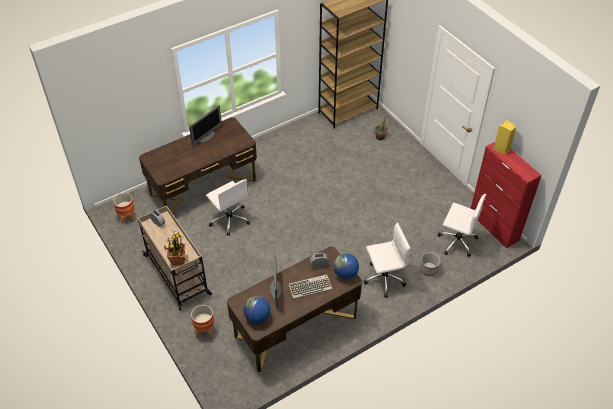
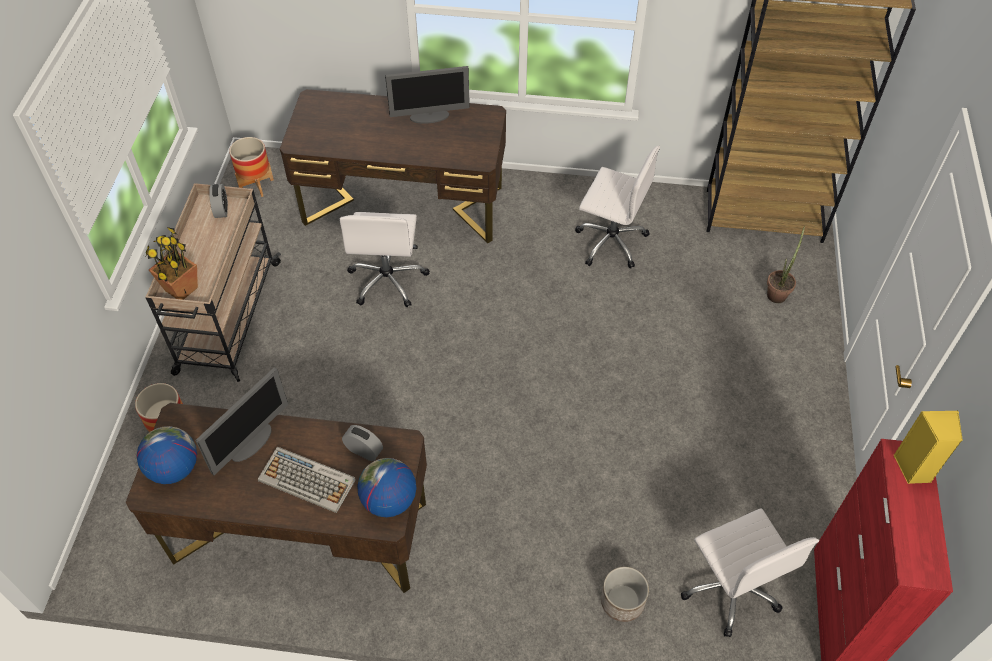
camera: 40 degrees right, 5 degrees up
(383, 279) = (523, 557): white office chair -> white office chair (610, 241)

